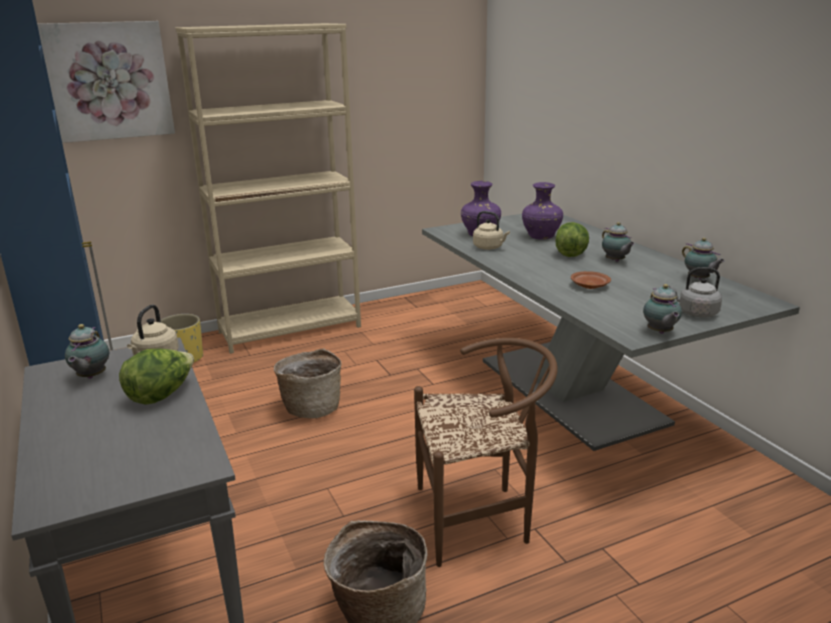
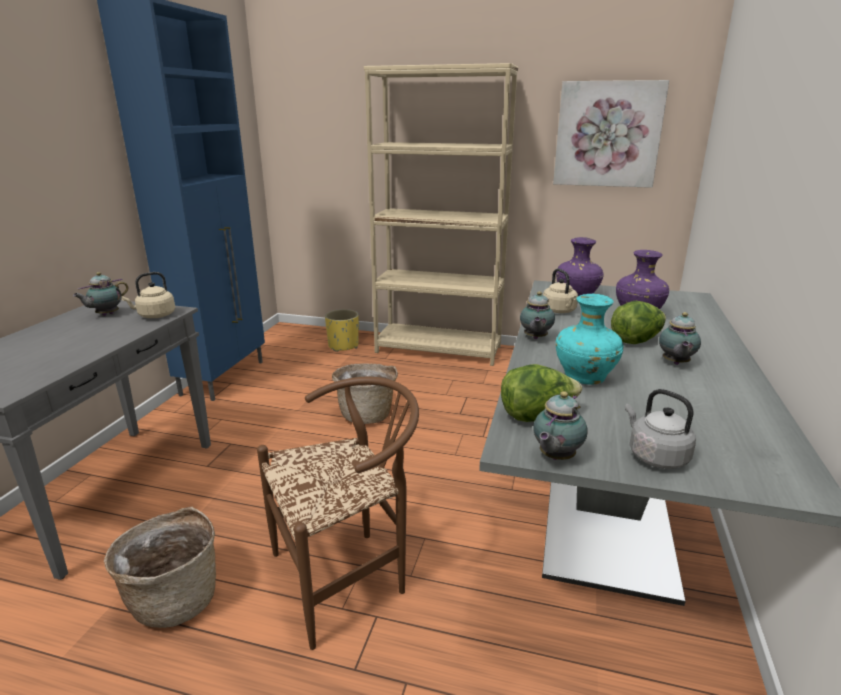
camera: 40 degrees right, 0 degrees up
(109, 81) = (332, 113): picture -> picture (607, 134)
(161, 395) = (102, 339): lettuce -> lettuce (537, 416)
(481, 518) = (349, 575): brown chair -> brown chair turned 60 degrees counterclockwise
(589, 286) = (584, 377): brown plate -> turquoise vase
(699, 279) = (752, 420): teapot -> teapot (535, 338)

